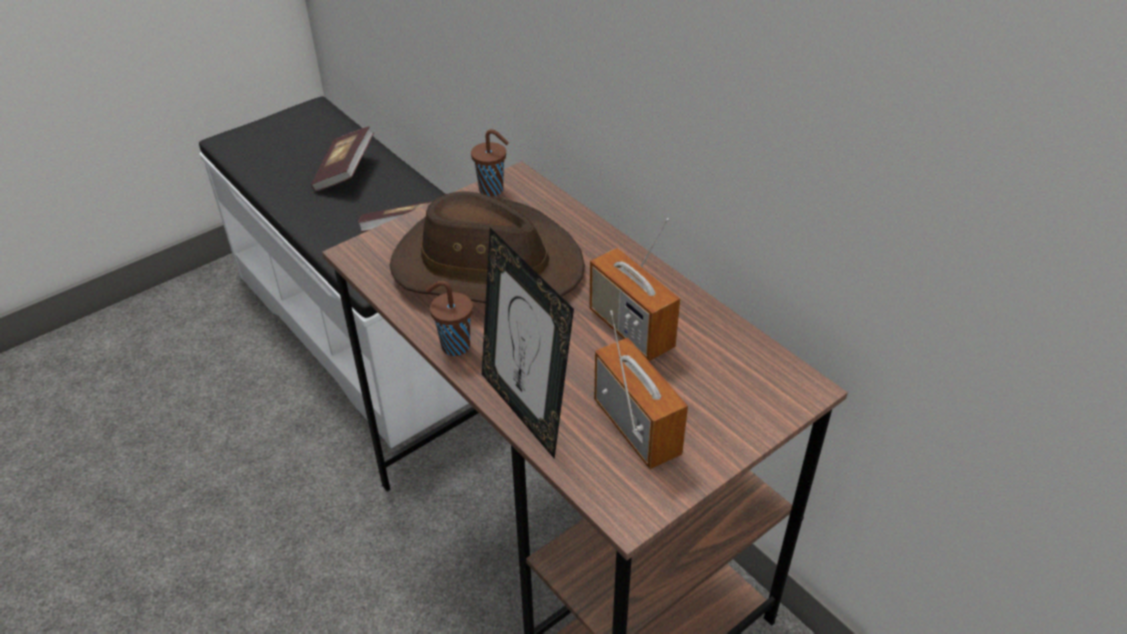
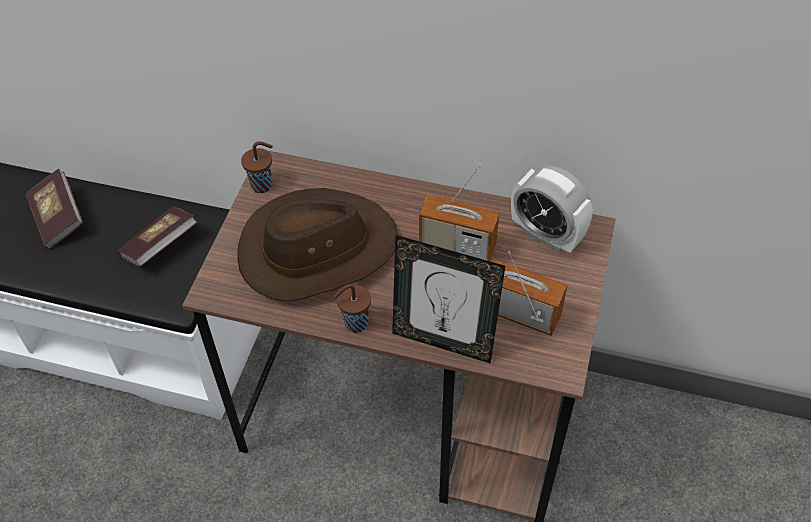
camera: 35 degrees left, 10 degrees up
(744, 367) = (546, 235): none -> alarm clock

